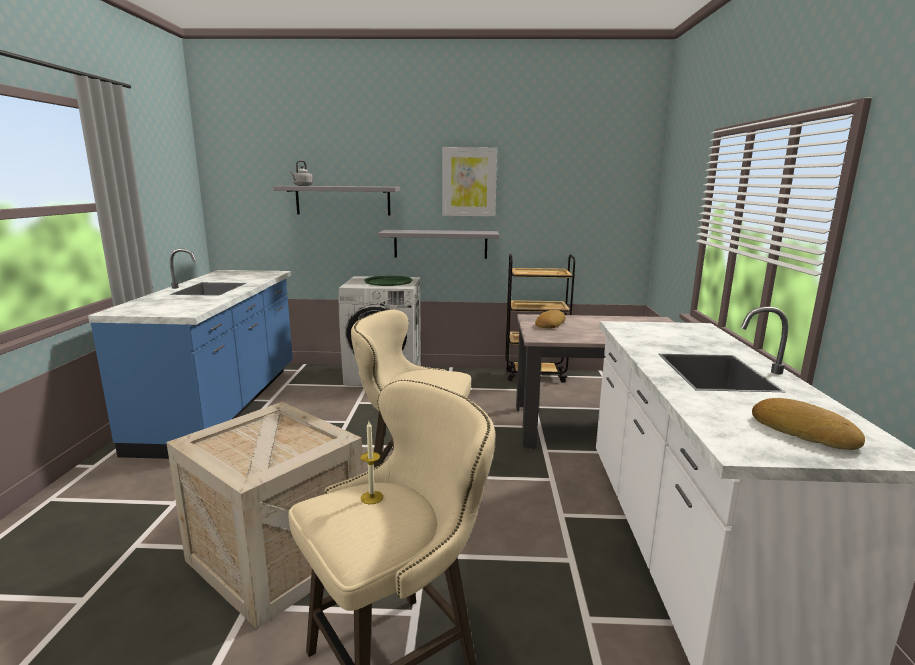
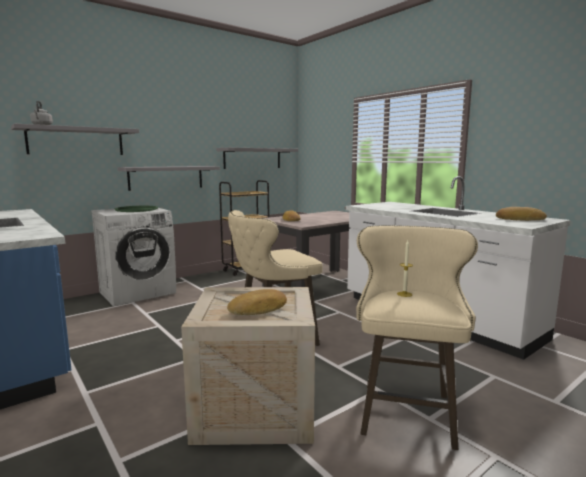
camera: 40 degrees left, 5 degrees down
(257, 448) = (259, 308): none -> bread
(469, 182) = (185, 128): picture -> none
(569, 221) = (252, 158): none -> grey shelf

